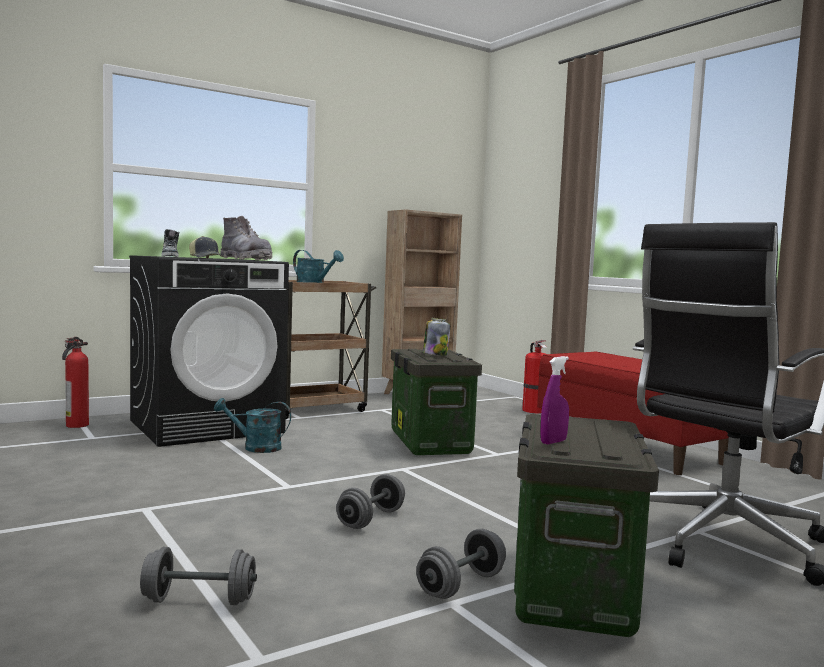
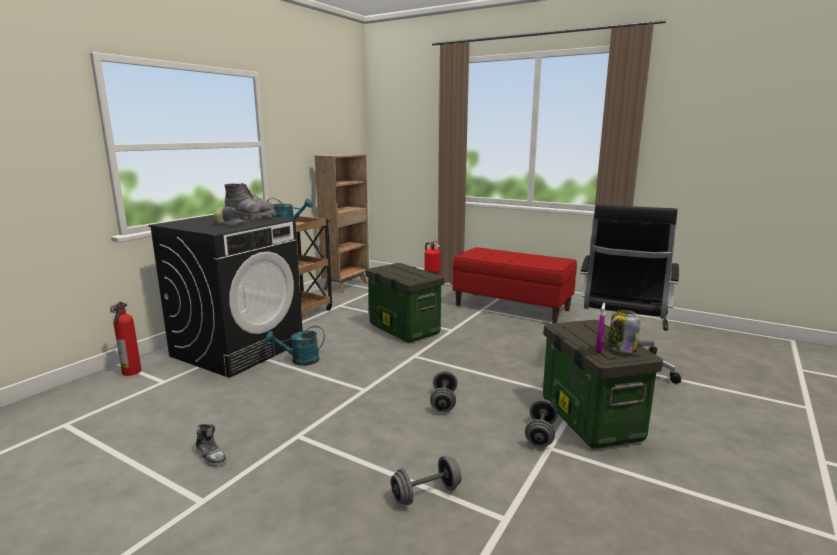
camera: 25 degrees left, 10 degrees up
(170, 256) = (196, 225): shoe -> shoe (211, 456)
(435, 354) = (406, 272): jar -> jar (621, 348)

